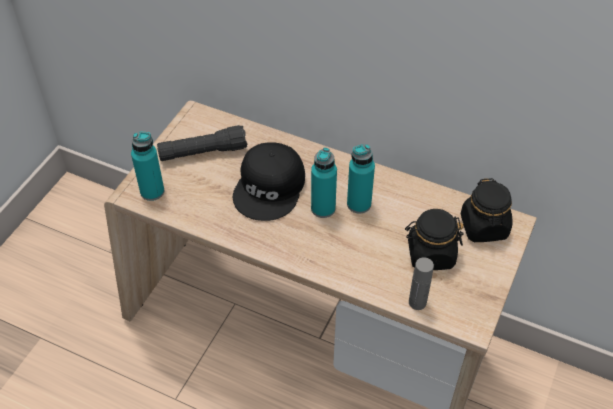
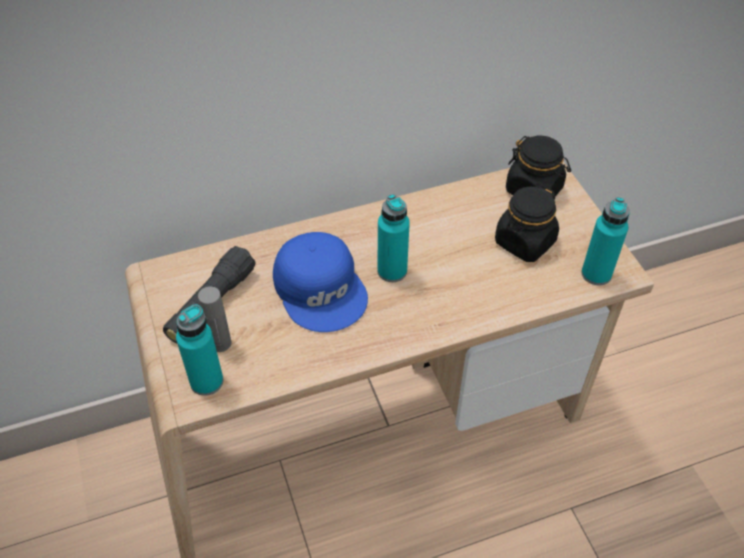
camera: 45 degrees left, 0 degrees up
(270, 188) = (321, 288): black cap -> blue cap
(359, 204) = (417, 244): turquoise bottle -> turquoise bottle (596, 274)
(417, 302) = (564, 288): grey bottle -> grey bottle (220, 343)

